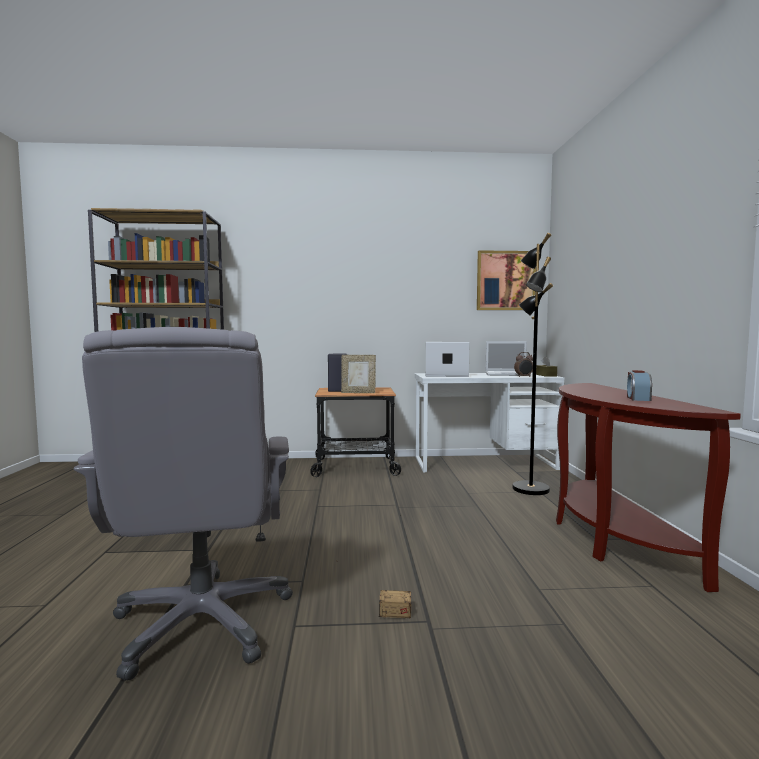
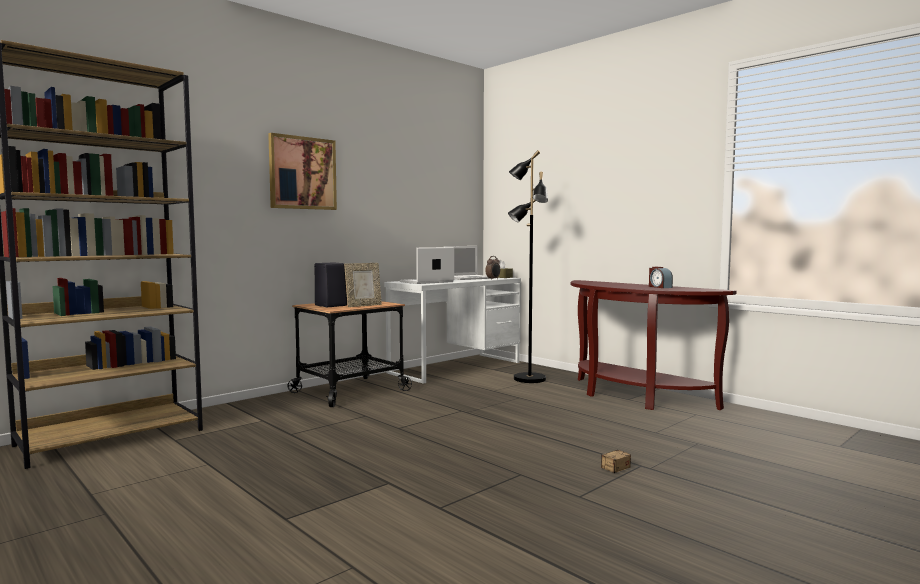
camera: 40 degrees left, 0 degrees up
(203, 622) = (519, 519): grey office chair -> none
(505, 281) = (454, 186): picture -> picture (302, 173)

